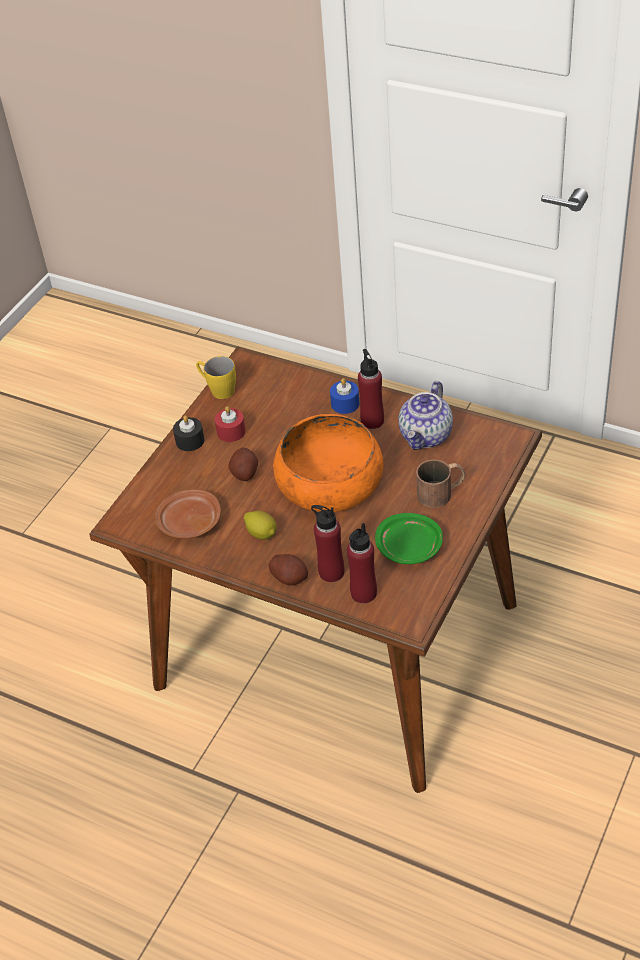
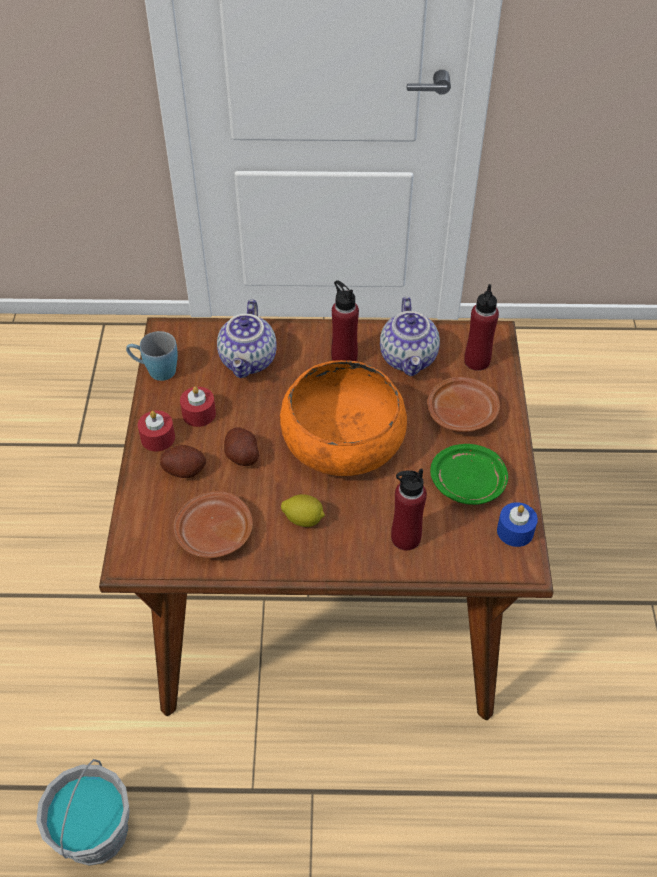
camera: 30 degrees left, 5 degrees up
(59, 755) = (95, 832): none -> grey bucket
(190, 441) = (158, 438): black candle -> red candle
(217, 389) = (155, 370): yellow mug -> blue mug
(289, 577) = (365, 559): potato -> potato (184, 469)
(294, 402) = (249, 361): none -> teapot
(345, 404) = (304, 348): blue candle -> blue candle (515, 531)
(363, 593) = (454, 550): red bottle -> red bottle (477, 361)
(442, 492) = (462, 413): brown mug -> brown plate

